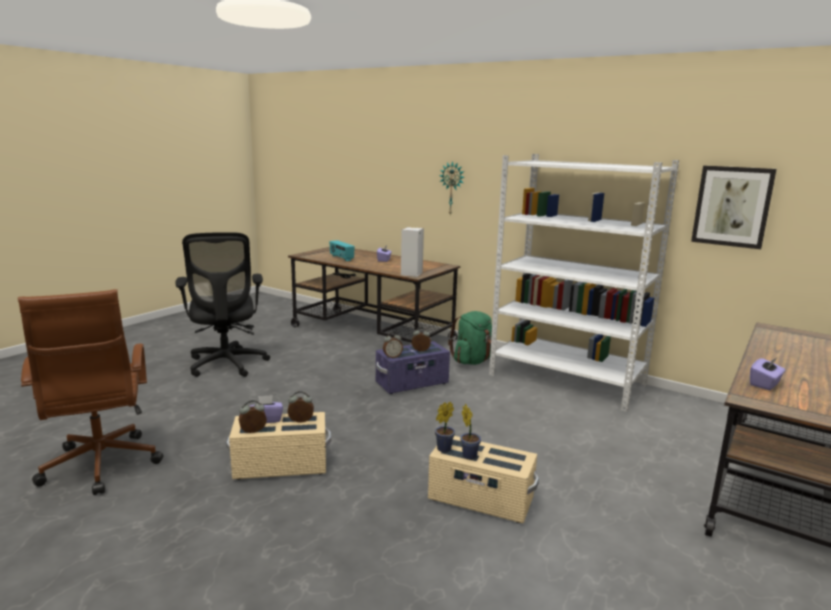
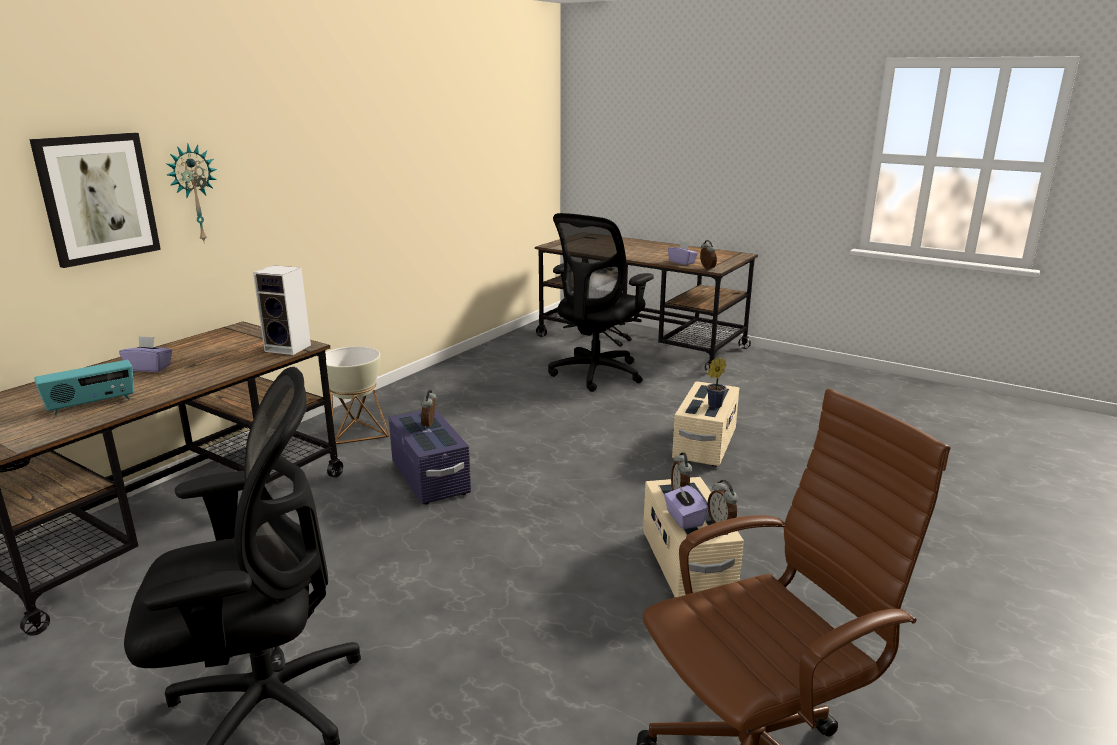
camera: 90 degrees left, 5 degrees up
(392, 356) = (451, 443): alarm clock -> alarm clock (706, 268)
(442, 449) = (708, 416): potted plant -> none
(473, 361) = (357, 434): green backpack -> planter
(566, 380) = (437, 387): white bookcase -> none
(653, 451) = (598, 371): none -> black office chair
(732, 206) = (482, 150): picture -> picture (98, 198)

